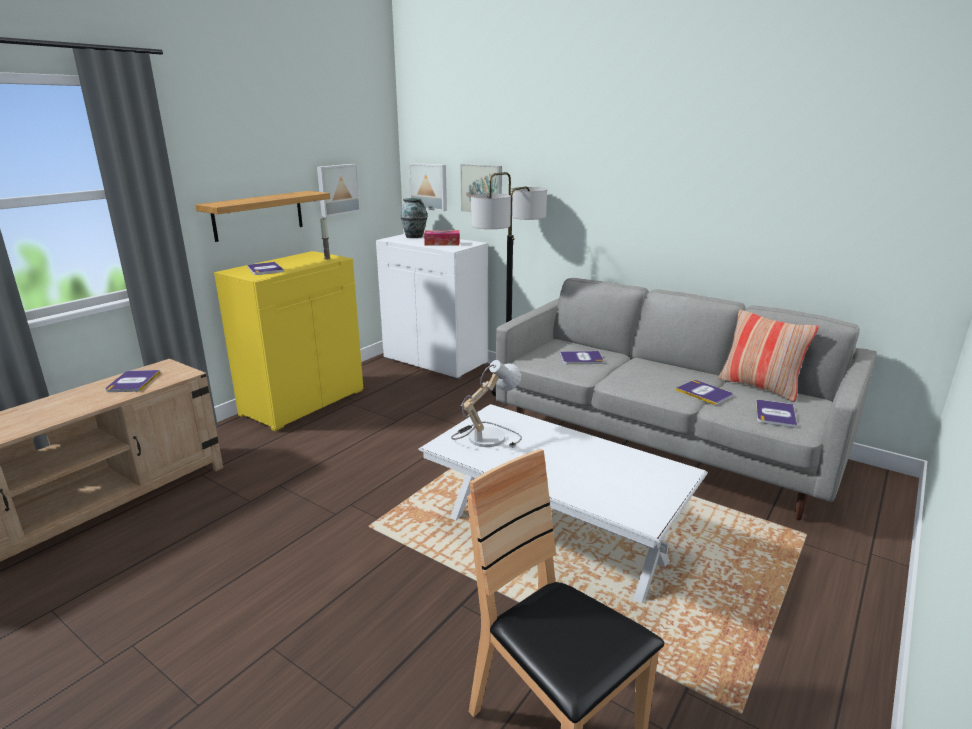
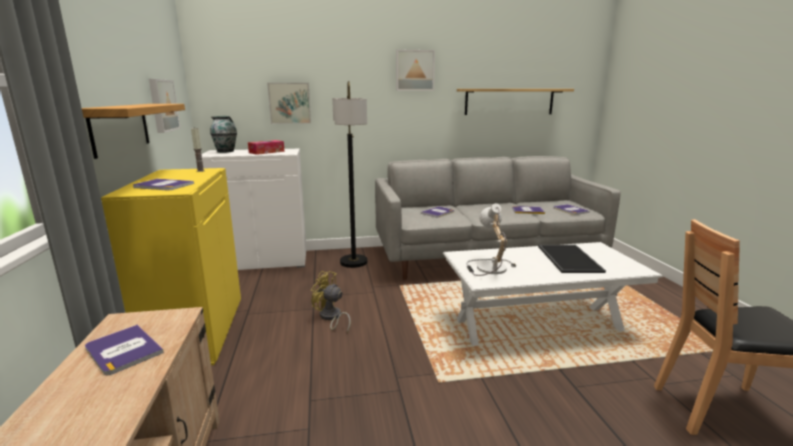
camera: 45 degrees left, 5 degrees down
(395, 434) = (331, 318): none -> yellow fan
(429, 186) = (228, 105): picture -> picture (414, 70)
(594, 466) = (567, 258): none -> tray
(759, 387) = (537, 202): pillow -> none
(775, 212) = (509, 101): none -> shelf

